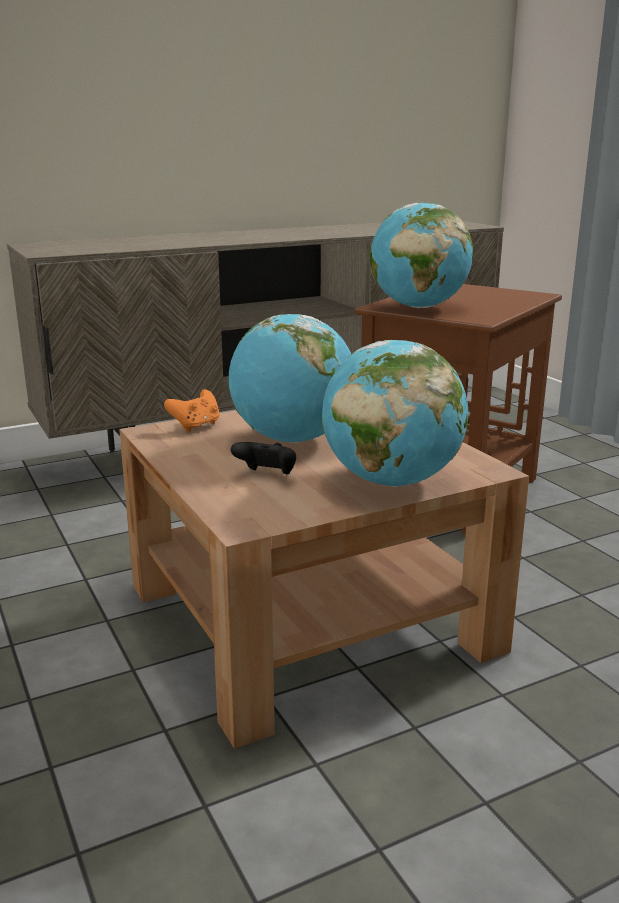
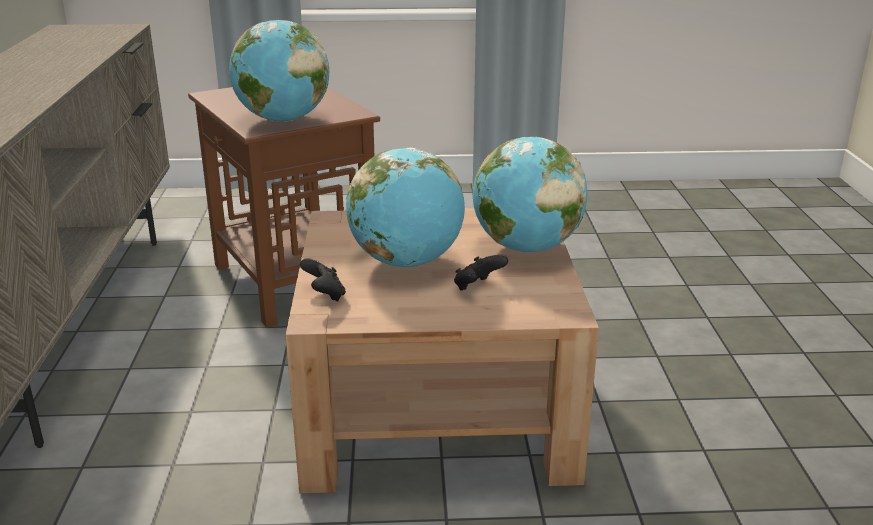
camera: 65 degrees left, 5 degrees up
(196, 426) = (325, 295): orange game controller -> black game controller

